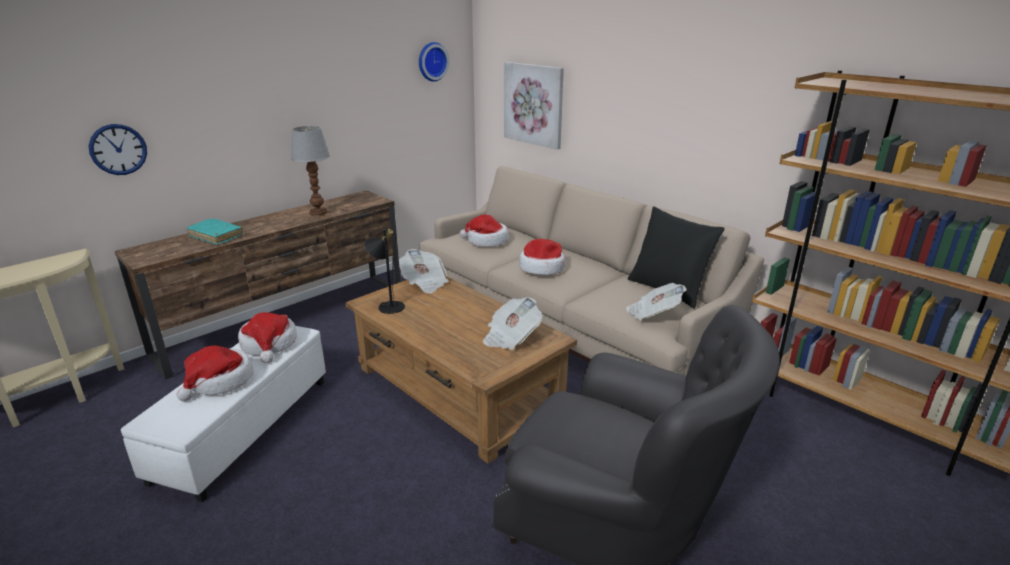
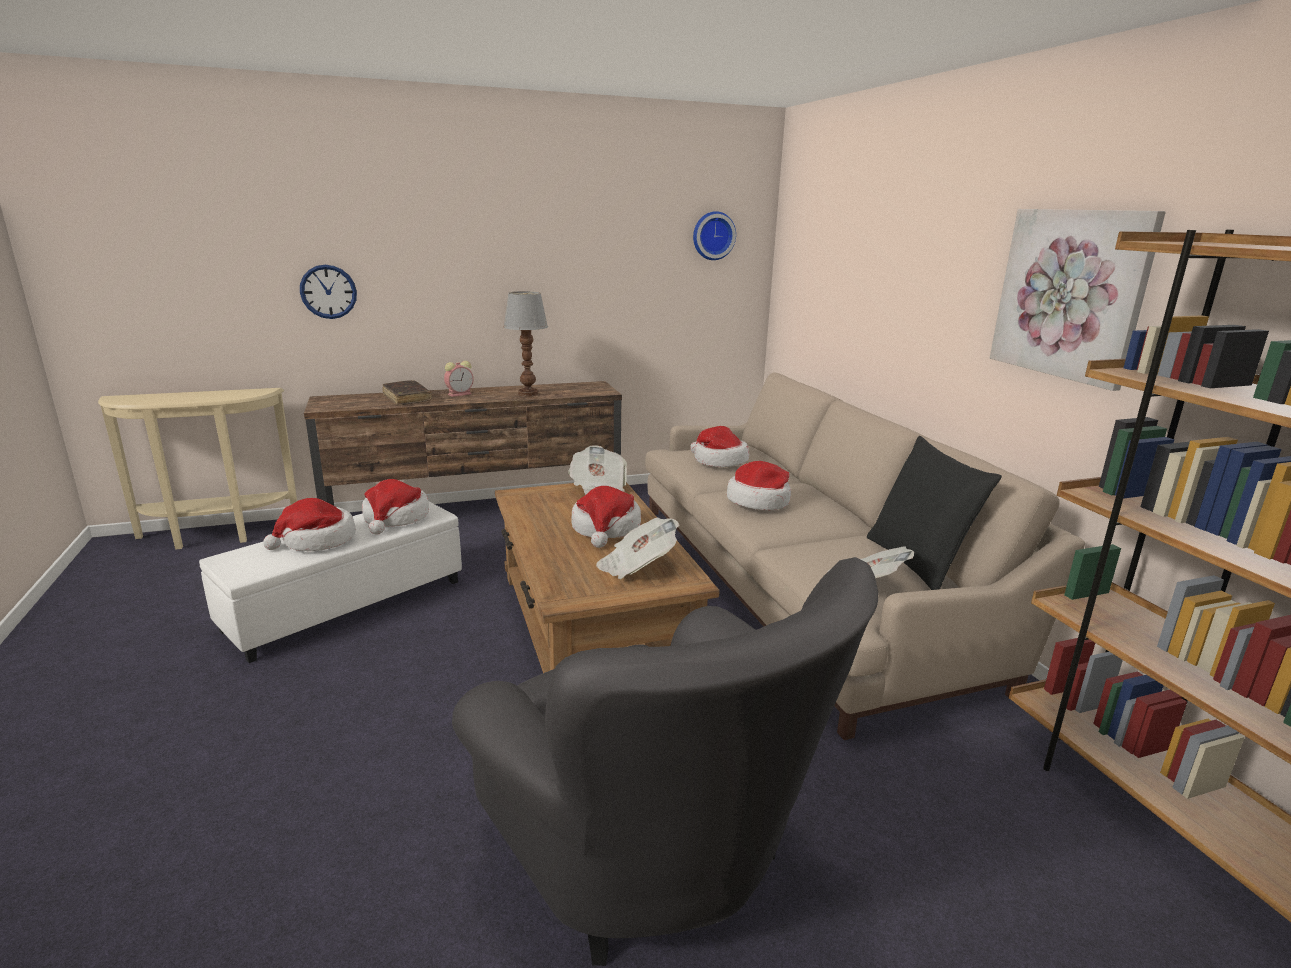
camera: 25 degrees right, 5 degrees down
(216, 236) = (407, 398): turquoise book -> brown book
(259, 223) = (460, 394): none -> alarm clock
(388, 305) = (534, 503): black table lamp -> none
(462, 314) = (606, 529): none -> hat
(534, 104) = (827, 295): picture -> picture (1071, 294)

